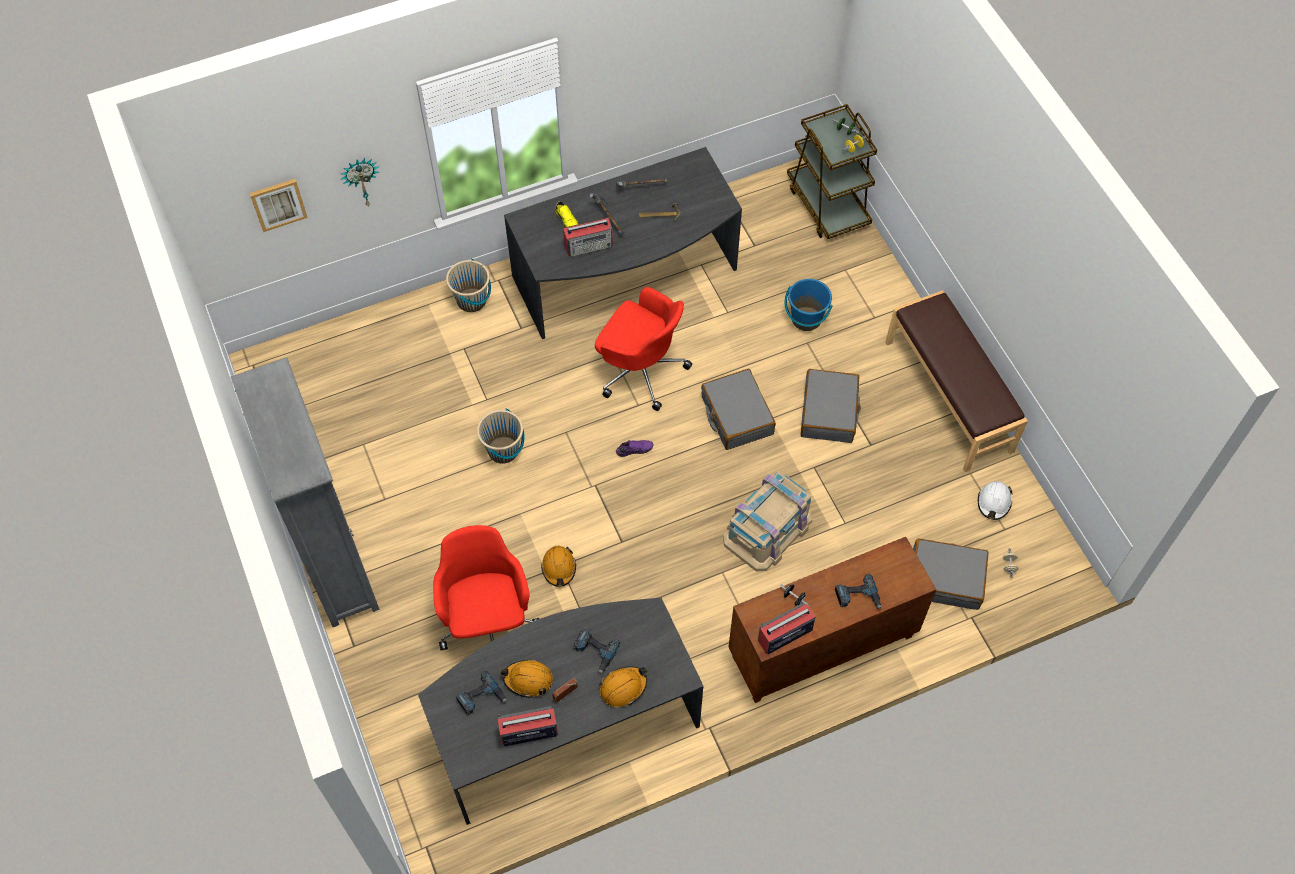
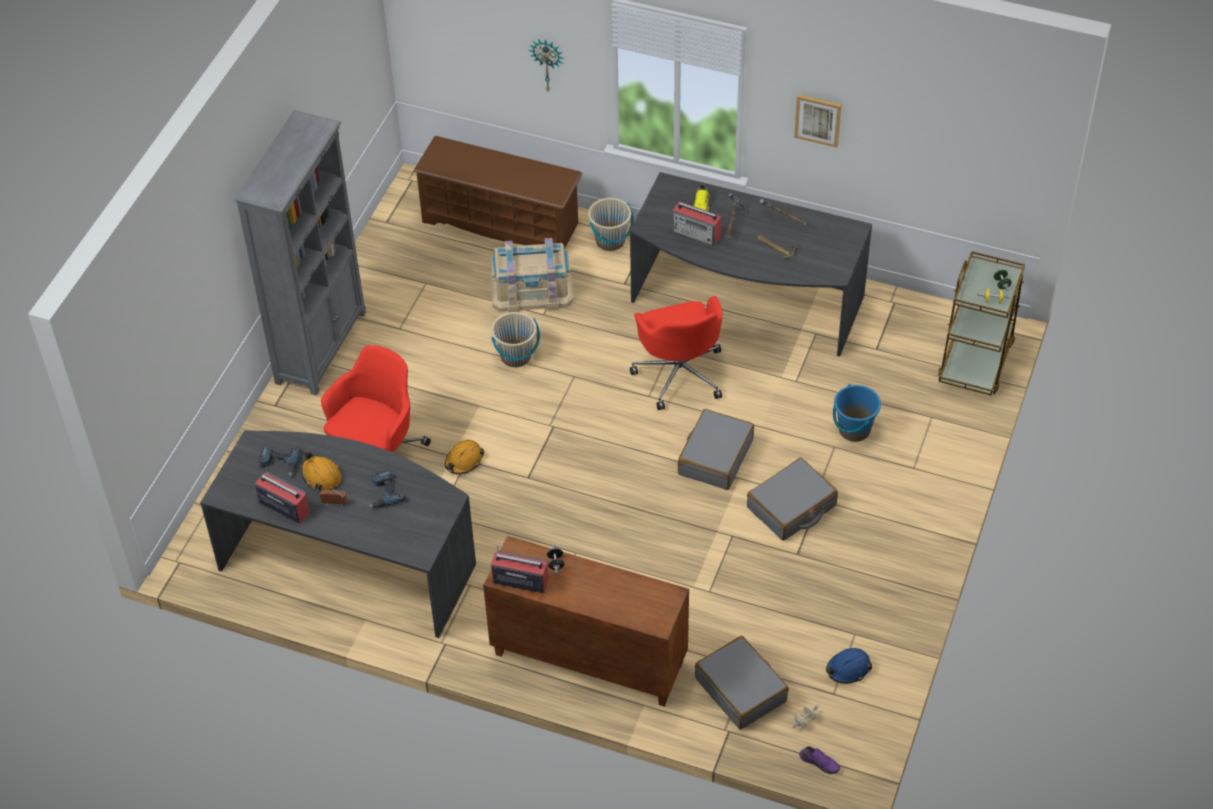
camera: 45 degrees right, 10 degrees down
(278, 204) = (473, 42): picture -> picture (818, 119)
(369, 347) = (501, 223): none -> brown shoe rack
(623, 687) = (375, 529): orange hard hat -> none
(634, 449) = (610, 423): purple shoe -> purple shoe (820, 762)
(767, 529) = (644, 550): beige storage box -> beige storage box (532, 290)
(857, 597) = (602, 599): power drill -> none
(949, 396) = (907, 567): brown bench -> none
(994, 502) = (848, 669): white hard hat -> blue hard hat

